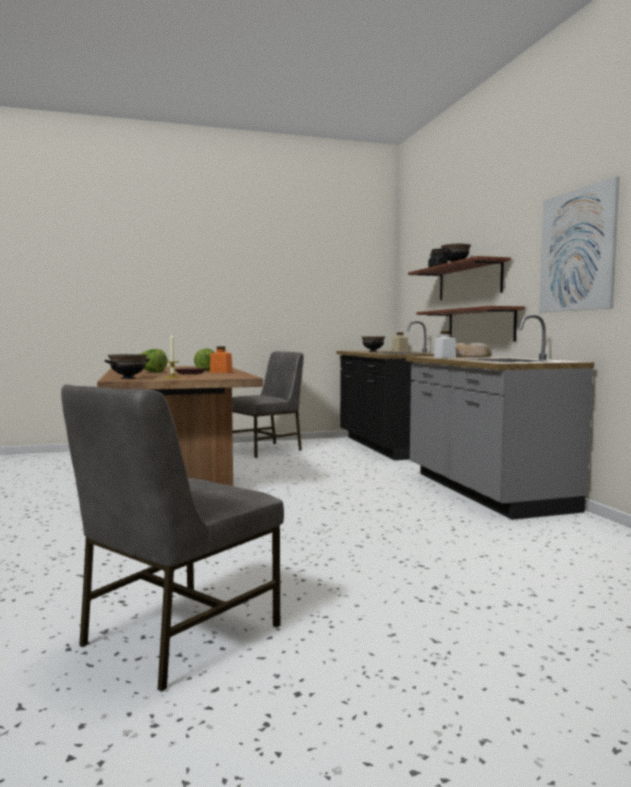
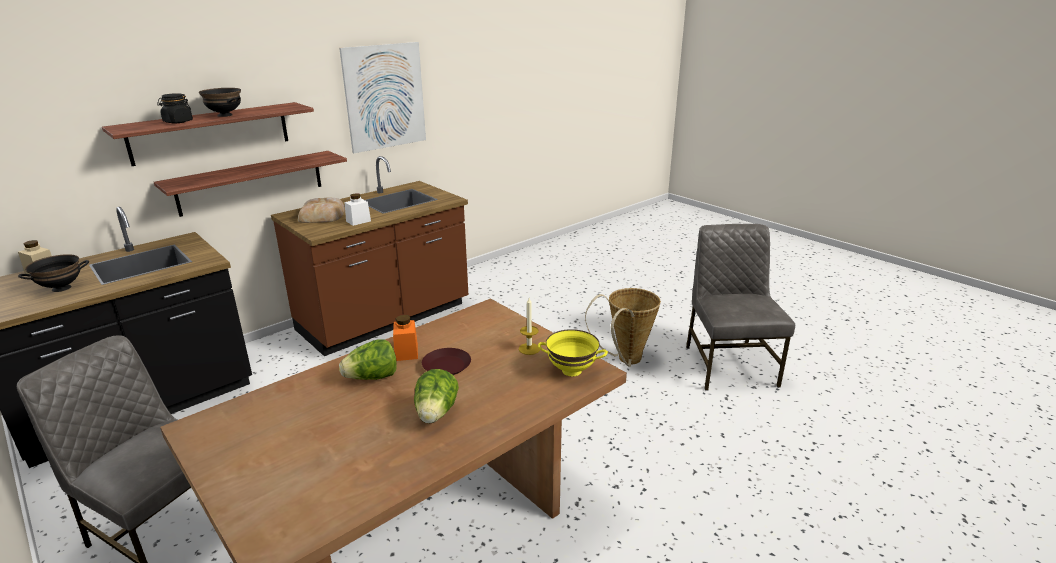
camera: 115 degrees left, 20 degrees up
(128, 378) = (571, 371): black bowl -> yellow bowl
(177, 635) = (728, 365): grey chair -> grey chair turned 105 degrees counterclockwise
(283, 568) = (625, 360): none -> basket
(484, 491) = (385, 318): grey counter -> brown counter

